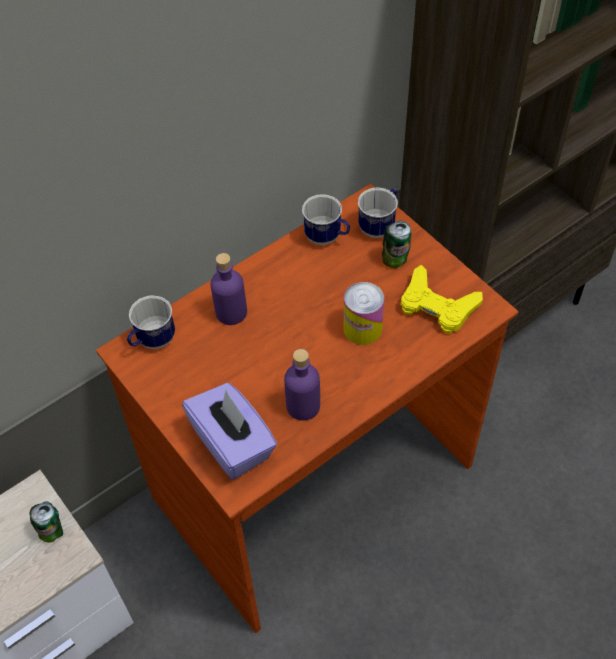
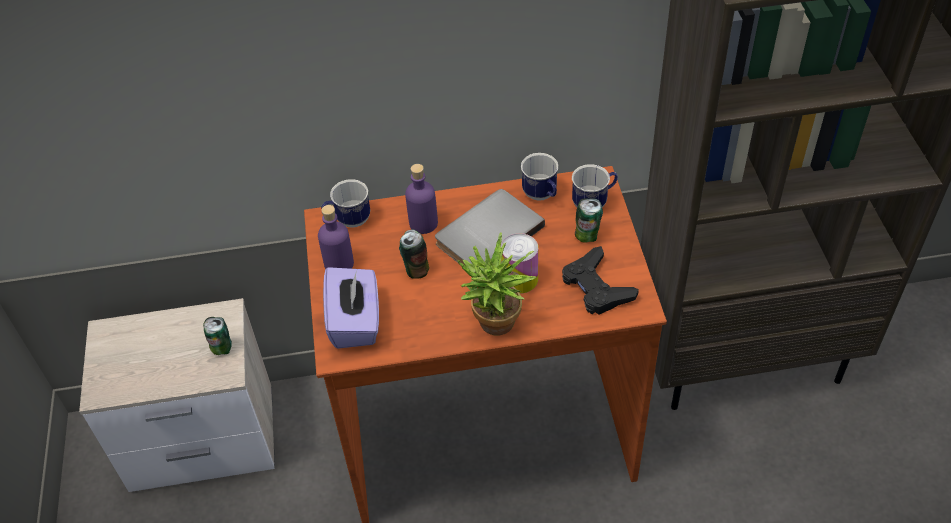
camera: 30 degrees right, 5 degrees down
(256, 362) = (416, 269): none -> can
(300, 296) = (487, 233): none -> grey book
(303, 406) = (429, 318): purple bottle -> purple bottle (339, 264)
(373, 387) = (495, 328): none -> potted plant
(437, 306) = (596, 287): yellow game controller -> black game controller

